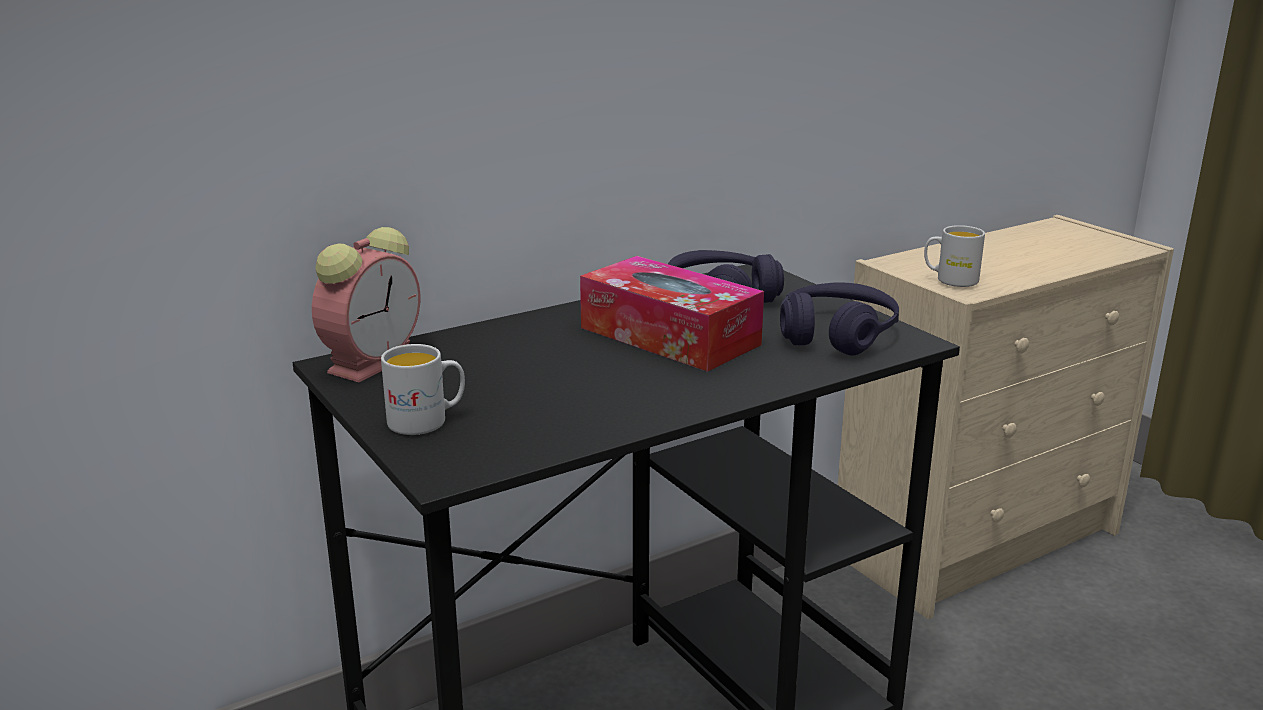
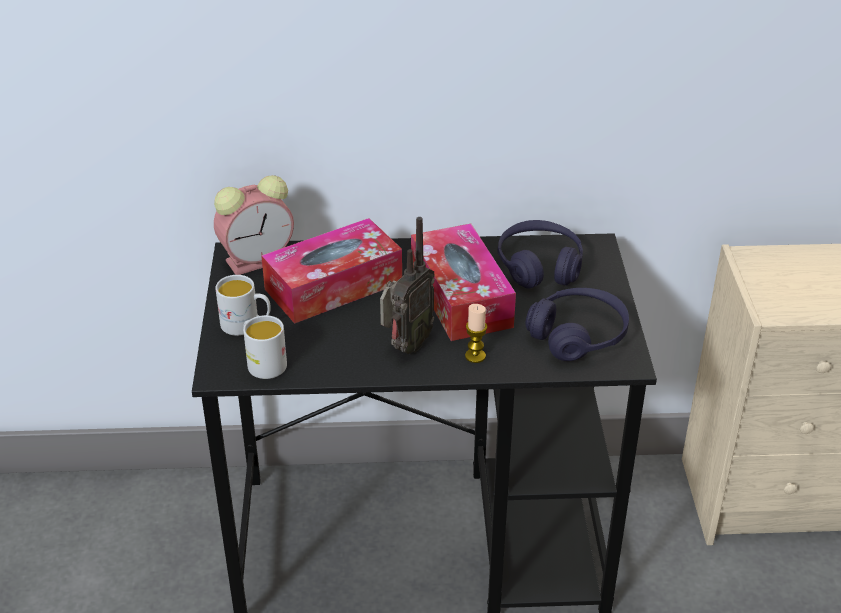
camera: 30 degrees right, 15 degrees up
(503, 362) = (333, 286): none -> tissue box
(661, 388) = (405, 346): none -> radio
(752, 376) = (475, 356): none -> candle
(950, 280) = (773, 293): white mug -> white mug (263, 363)

